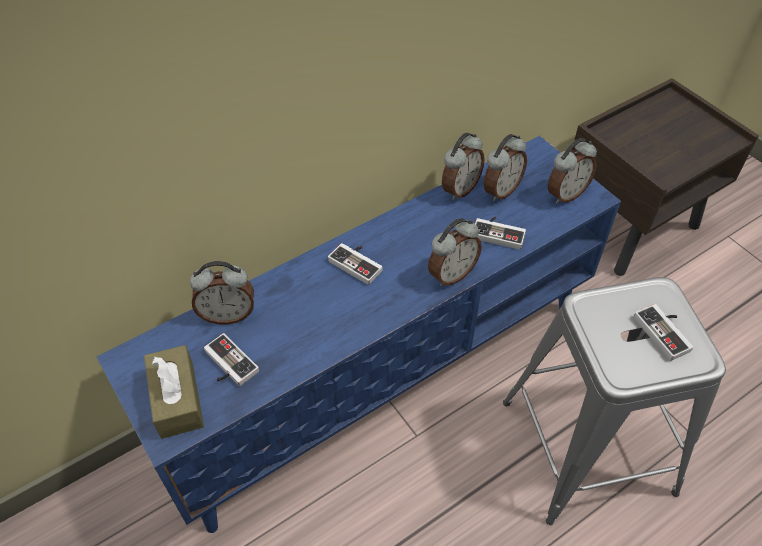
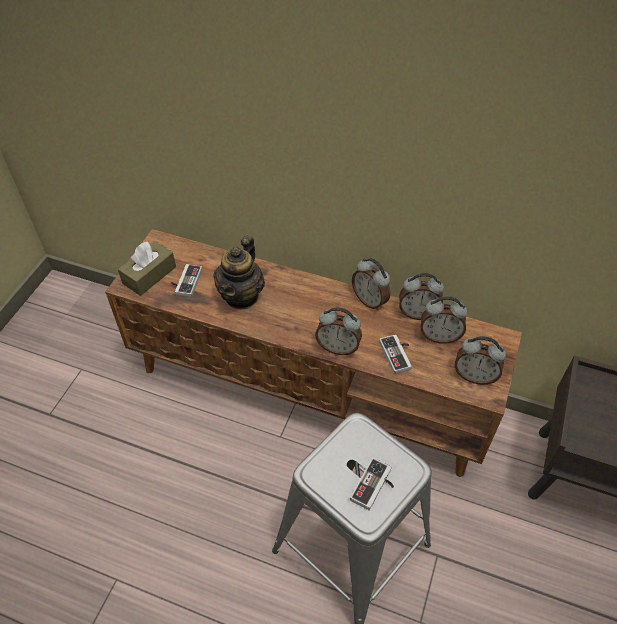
camera: 55 degrees right, 0 degrees up
(228, 314) = (218, 262): alarm clock -> alarm clock (370, 300)
(304, 320) = (241, 296): none -> teapot
(358, 263) = (305, 296): game controller -> none
(381, 373) = (310, 390): blue tv stand -> brown tv stand

